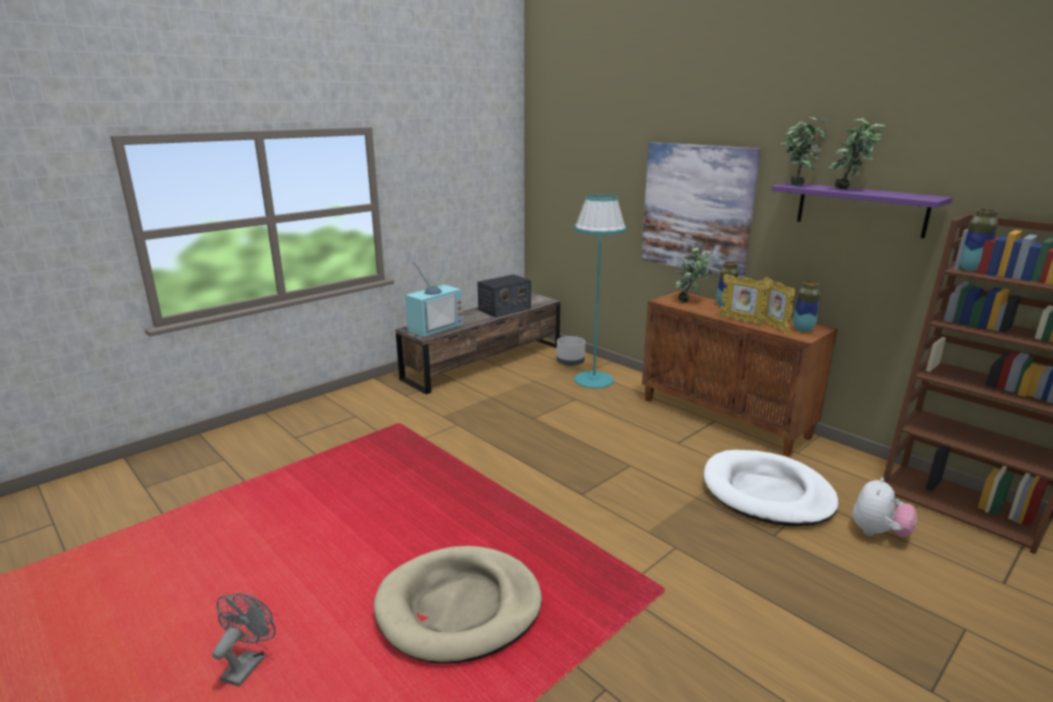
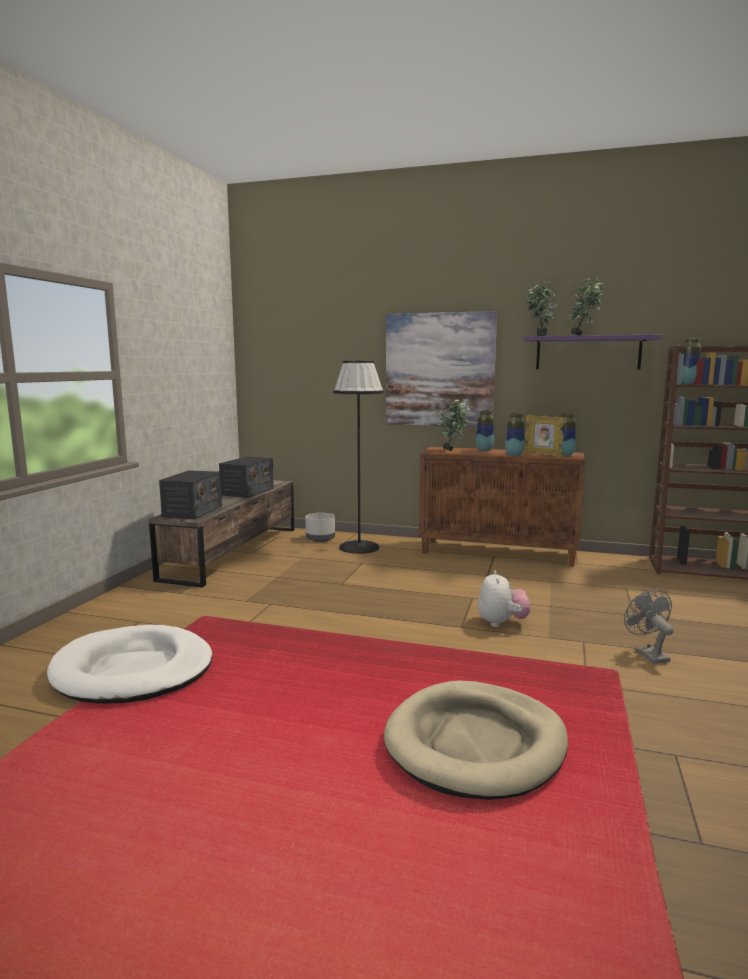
camera: 30 degrees left, 10 degrees down
(248, 664) = (313, 893): grey fan -> grey fan (648, 654)
(434, 326) = (192, 511): television -> radio
(594, 380) = (359, 547): turquoise floor lamp -> black floor lamp
(741, 320) = (514, 455): picture frame -> vase
(767, 493) = (592, 591): white dog bed -> white dog bed (133, 670)
(878, 533) = (689, 596): plush toy -> plush toy (502, 623)

